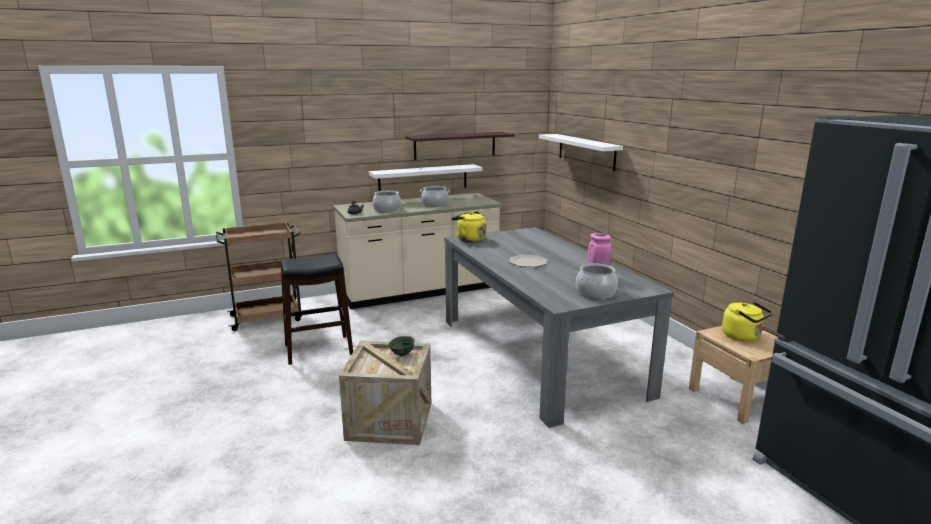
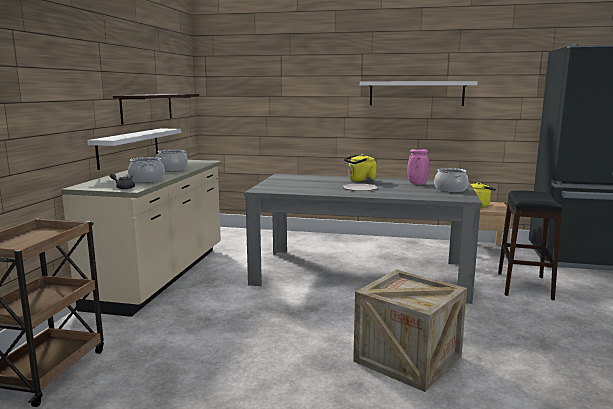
camera: 55 degrees left, 5 degrees down
(318, 350) = (204, 358): black stool -> black stool (524, 286)
(402, 355) = (401, 285): green bowl -> none
(469, 239) = (269, 188): yellow kettle -> yellow kettle (360, 181)
(586, 151) = (260, 107): white shelf -> white shelf (416, 93)

